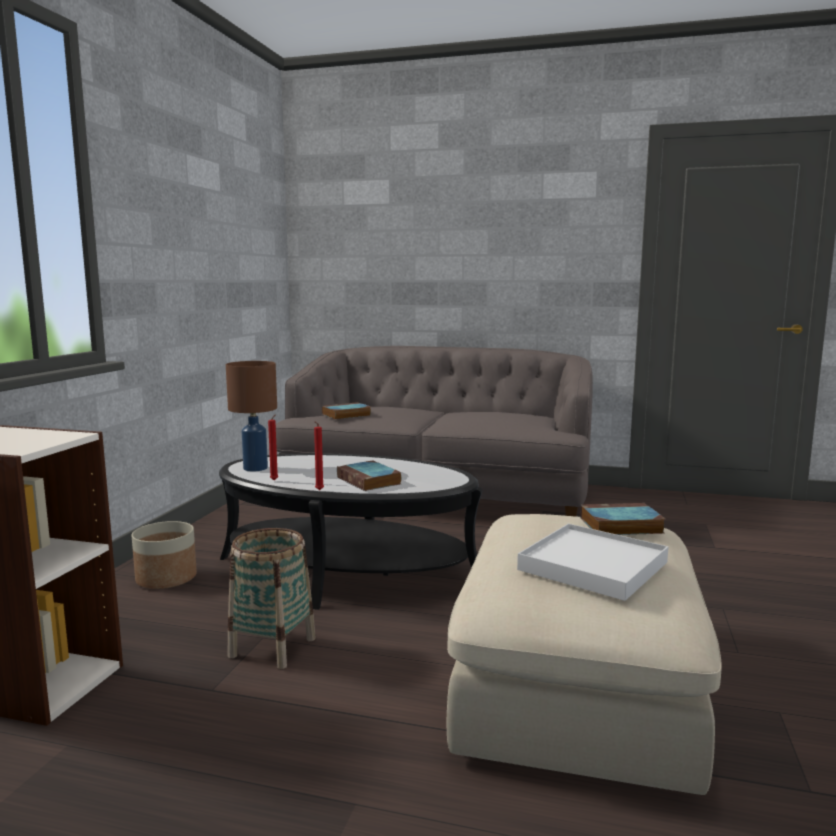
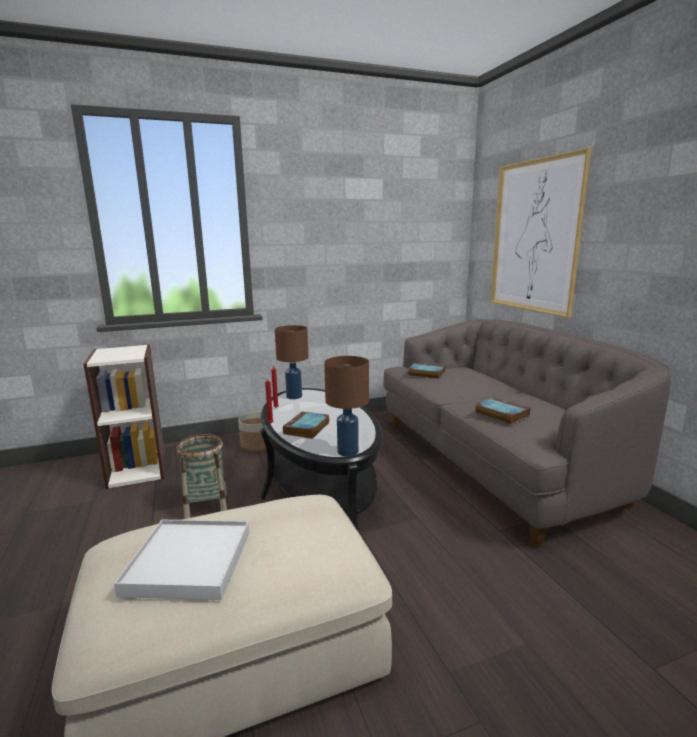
camera: 55 degrees right, 5 degrees up
(400, 250) = (534, 237): none -> picture
(458, 480) = (347, 451): none -> brown table lamp
(619, 525) = (305, 550): book -> book (500, 414)

